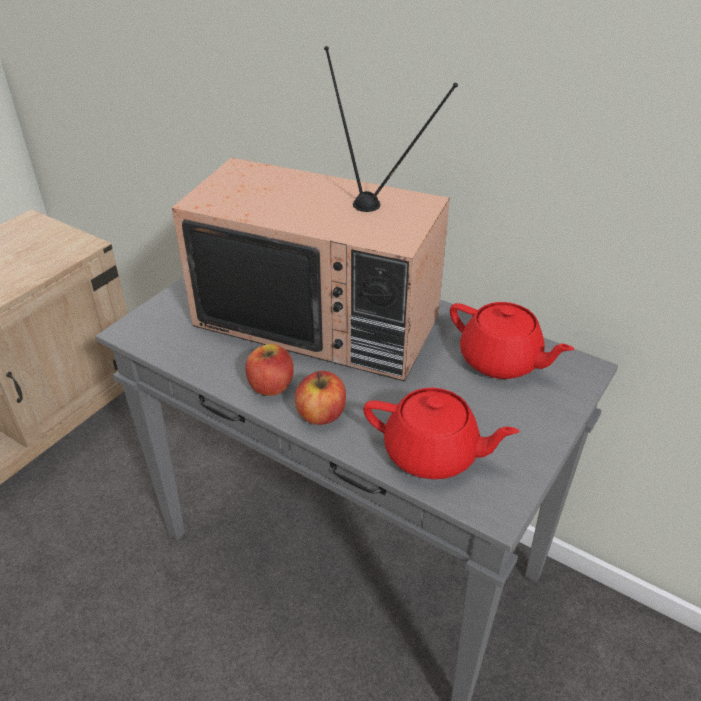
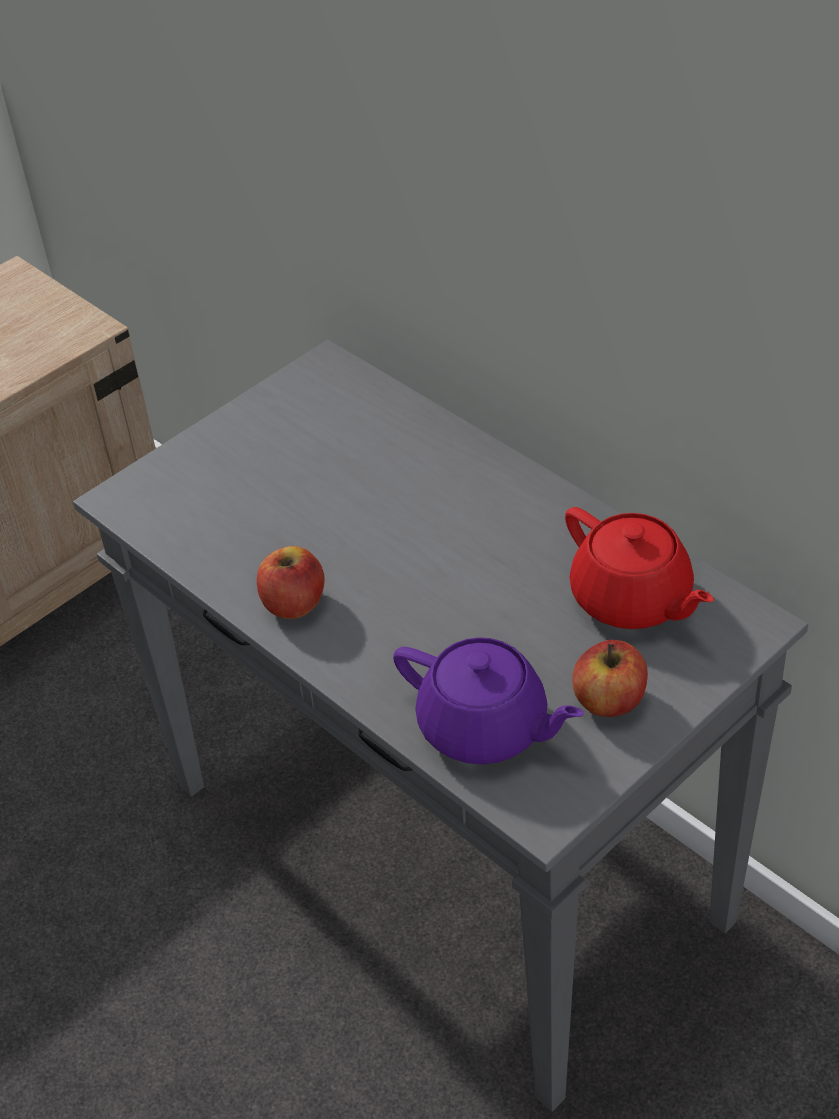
camera: 15 degrees right, 5 degrees up
(321, 319) = (391, 504): television -> none
(321, 414) = (351, 653): apple -> apple (609, 700)
(432, 454) = (485, 728): red teapot -> purple teapot

